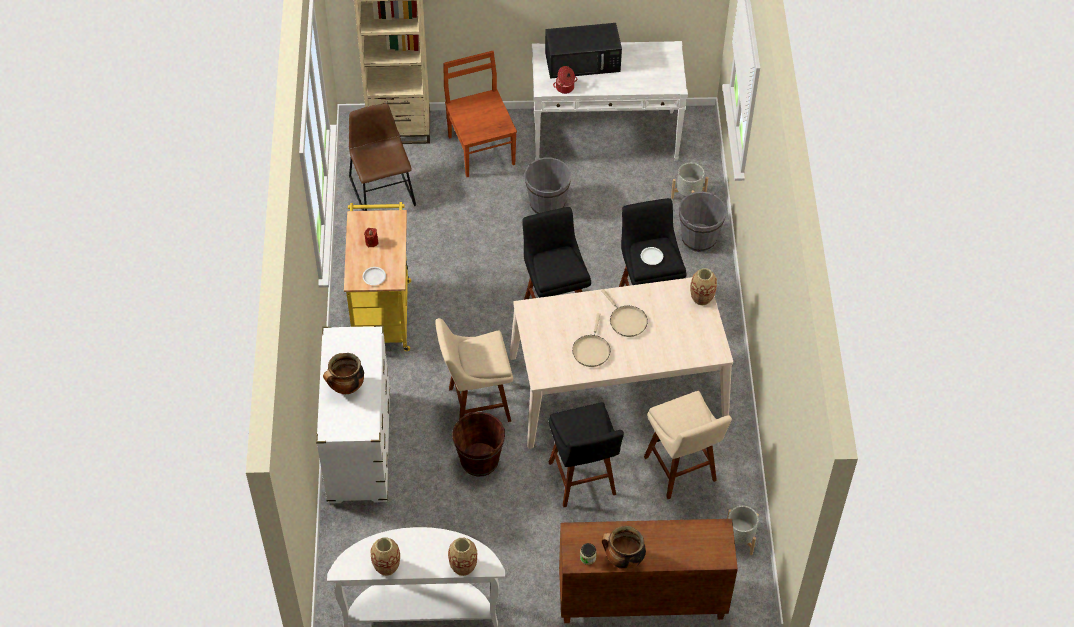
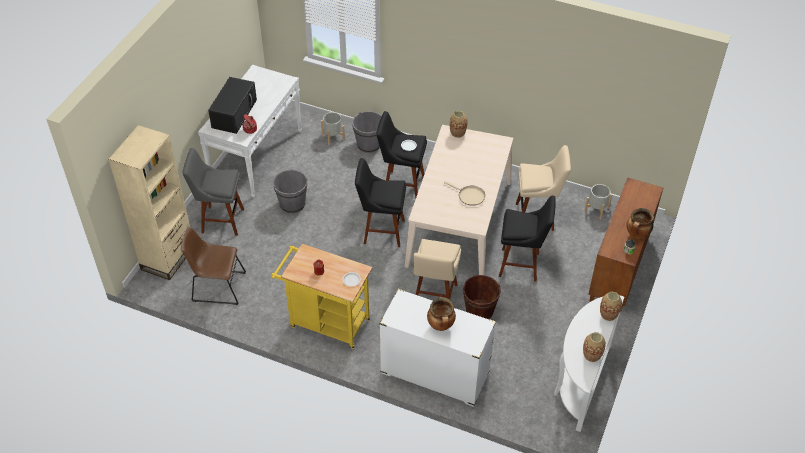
camera: 65 degrees left, 5 degrees down
(481, 148) = (220, 220): brown chair -> grey stool
(626, 321) = (456, 172): beige frying pan -> none

